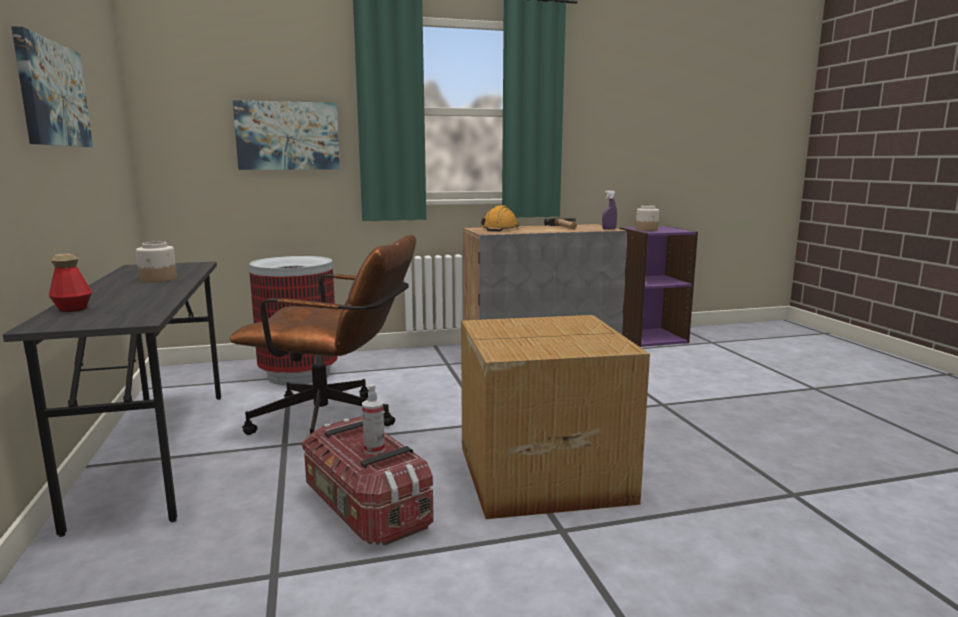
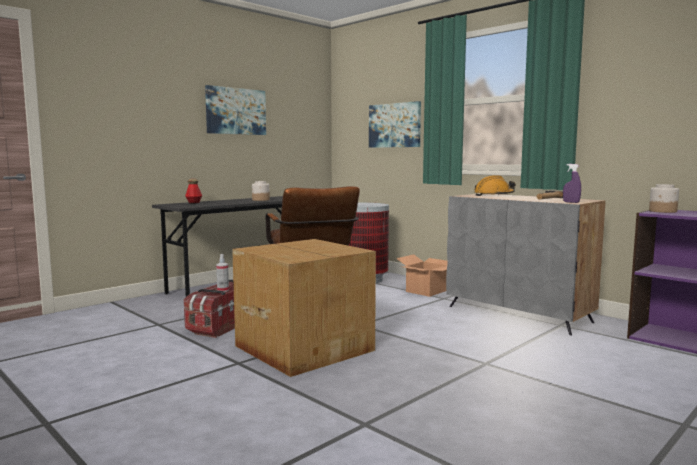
camera: 60 degrees right, 5 degrees down
(408, 362) = (426, 291): none -> cardboard box

